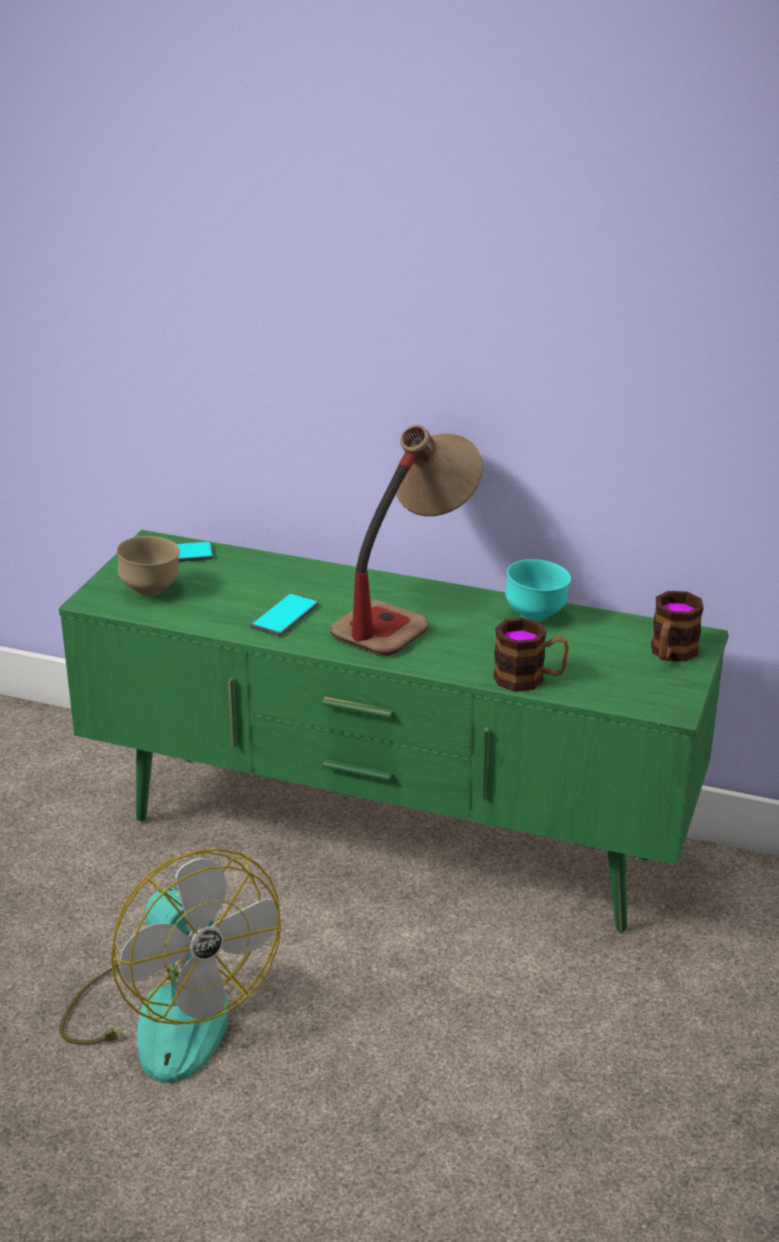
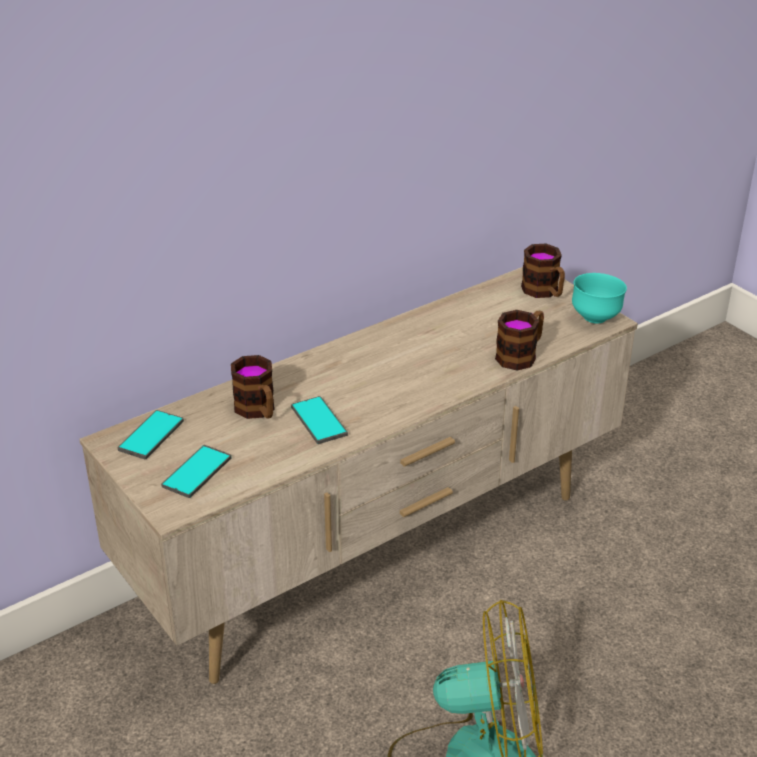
camera: 55 degrees left, 5 degrees up
(151, 591) = (196, 472): brown bowl -> phone
(265, 584) = (258, 411): none -> mug
(388, 841) = (378, 556): green tv stand -> beige tv stand
(406, 612) = (377, 366): table lamp -> none
(536, 616) = (442, 318): turquoise bowl -> turquoise bowl (595, 318)

